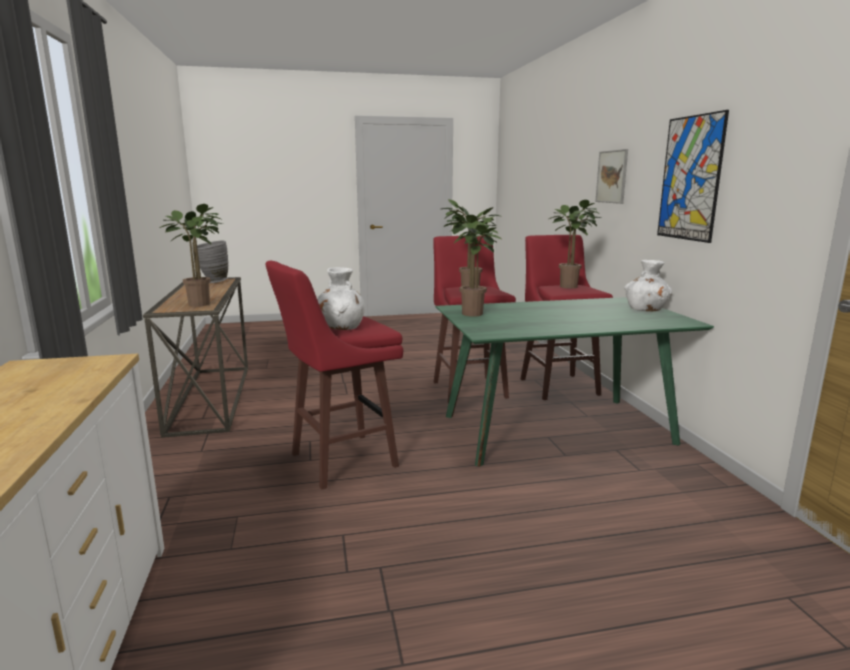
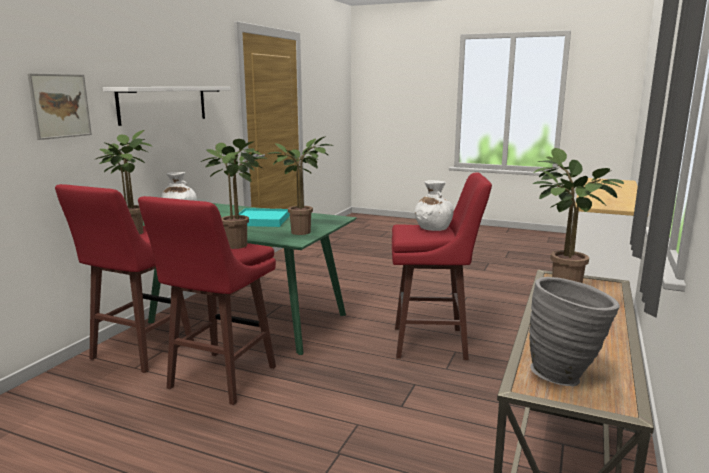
camera: 145 degrees left, 0 degrees up
(547, 317) = (261, 220): none -> turquoise tray
(690, 178) = (163, 104): picture -> white shelf

